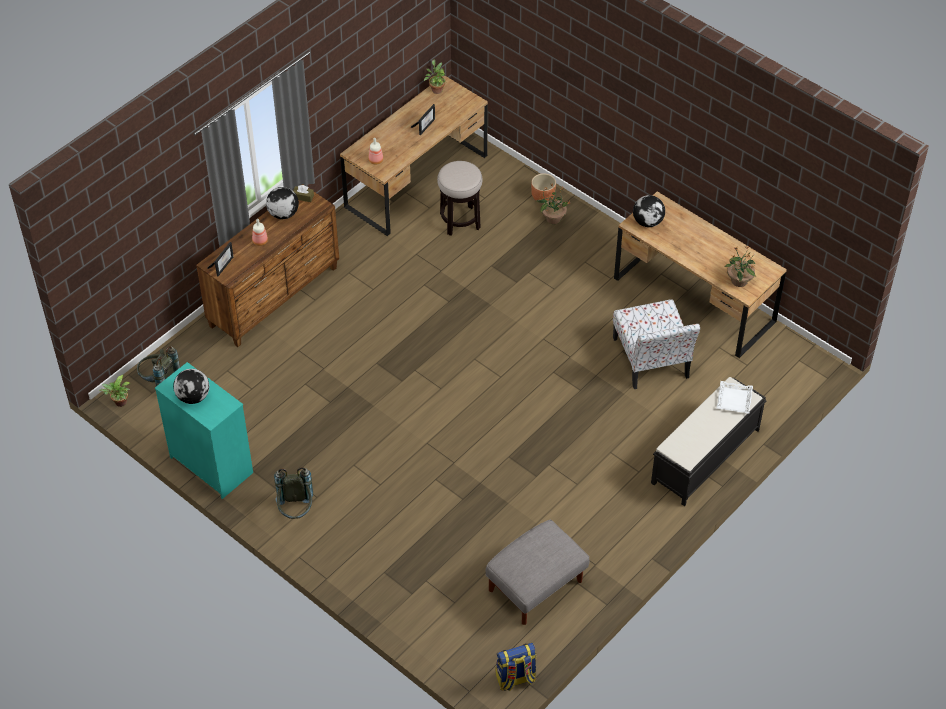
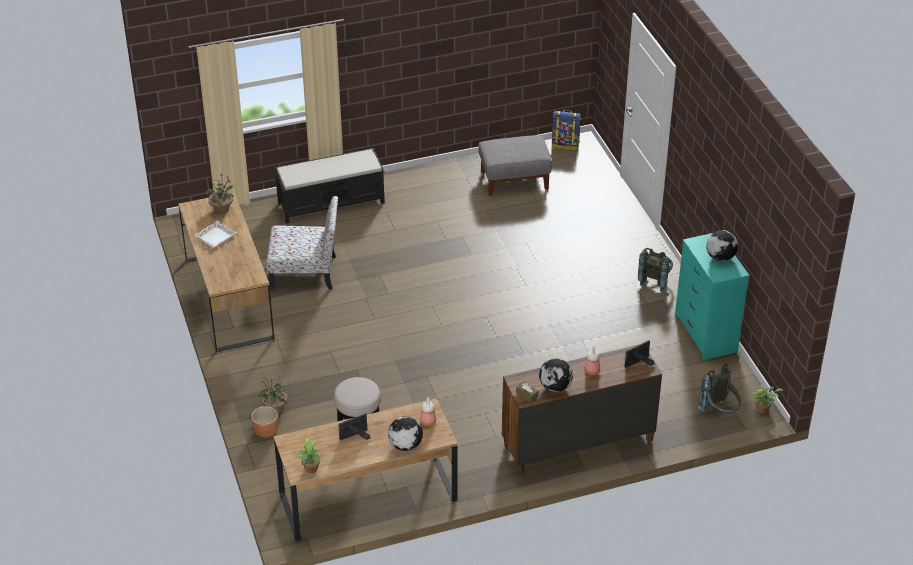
camera: 150 degrees left, 10 degrees down
(648, 222) = (243, 275): globe -> globe (405, 445)
(651, 359) = (305, 272): chair -> chair turned 75 degrees clockwise
(733, 399) = (298, 173): white tray -> white tray (215, 237)

